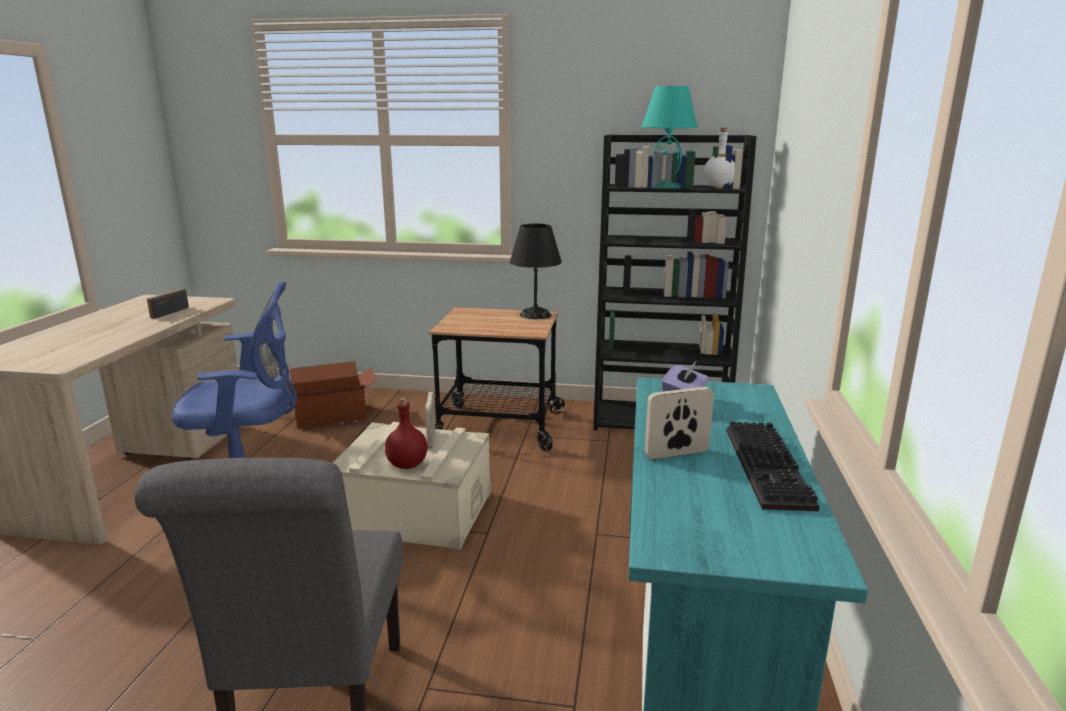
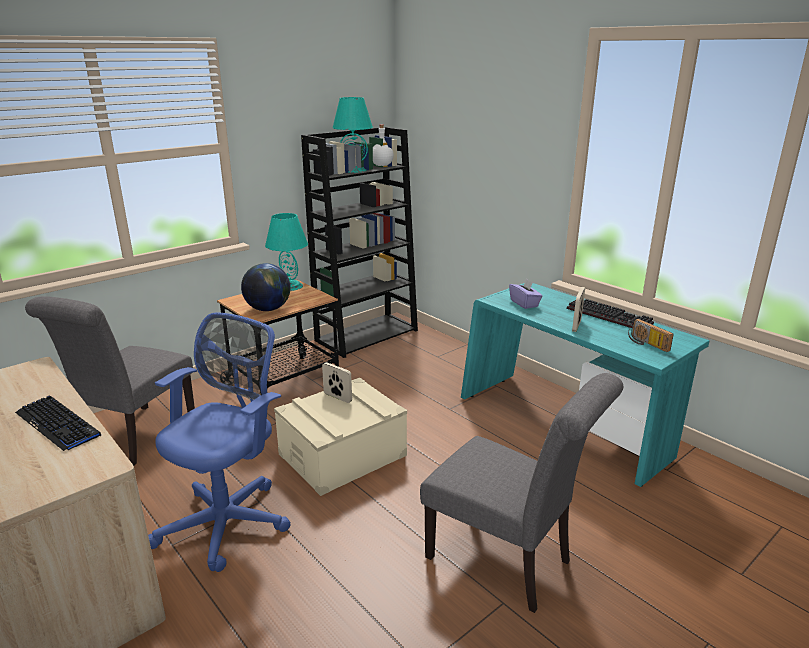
camera: 50 degrees left, 5 degrees up
(122, 334) = (58, 424): none -> keyboard
(168, 312) = (24, 392): radio -> radio (646, 344)
(329, 415) = (135, 438): cardboard box -> grey chair
(408, 464) = (358, 416): red bottle -> none
(468, 325) = (268, 309): none -> globe
(536, 315) = (290, 286): black table lamp -> turquoise table lamp

